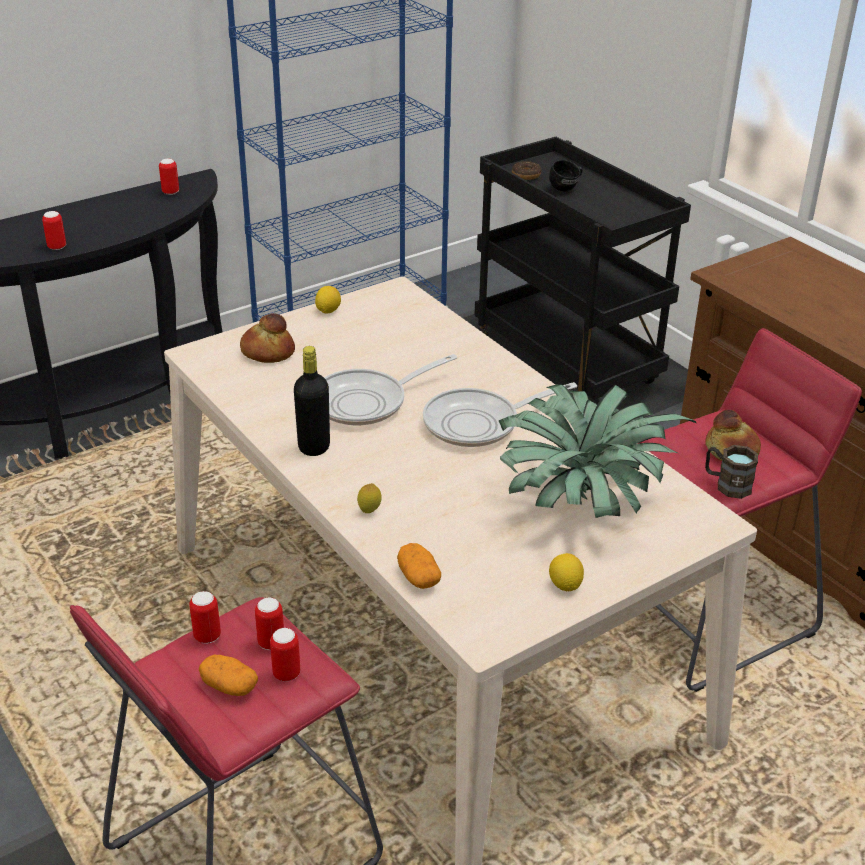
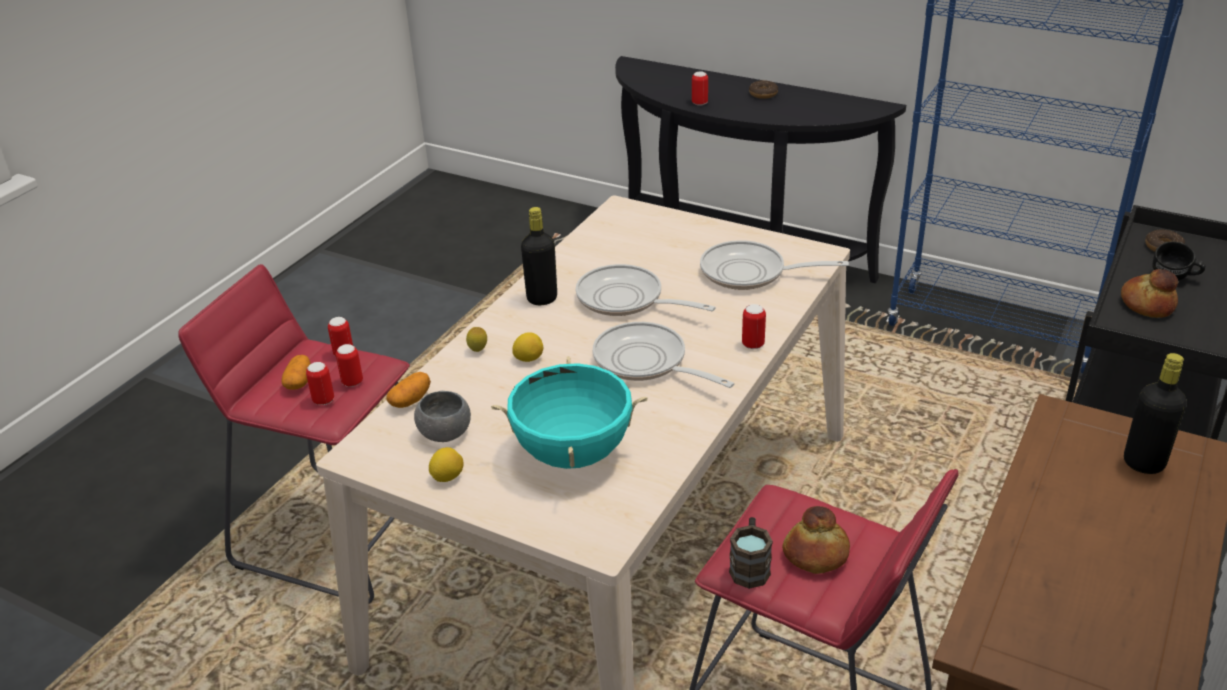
camera: 65 degrees right, 0 degrees up
(90, 214) = (763, 94): none -> donut
(170, 192) = (840, 106): can -> can (753, 344)
(268, 352) = (654, 233): bread -> bread (1147, 304)
(328, 310) = (746, 235): lemon -> lemon (528, 358)
(391, 329) = (750, 273): none -> frying pan
(495, 569) = (445, 434): none -> grey bowl
(582, 503) = (572, 453): potted plant -> turquoise cooking pot
(789, 269) = (1143, 463): none -> black bottle

